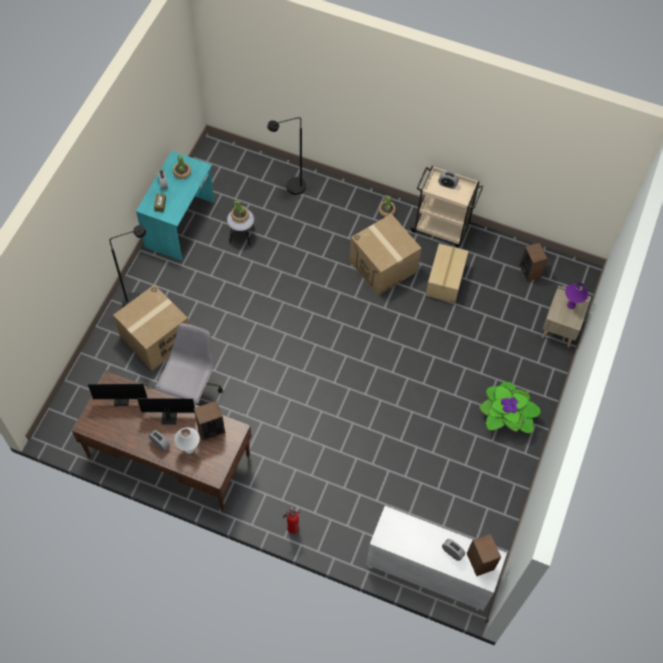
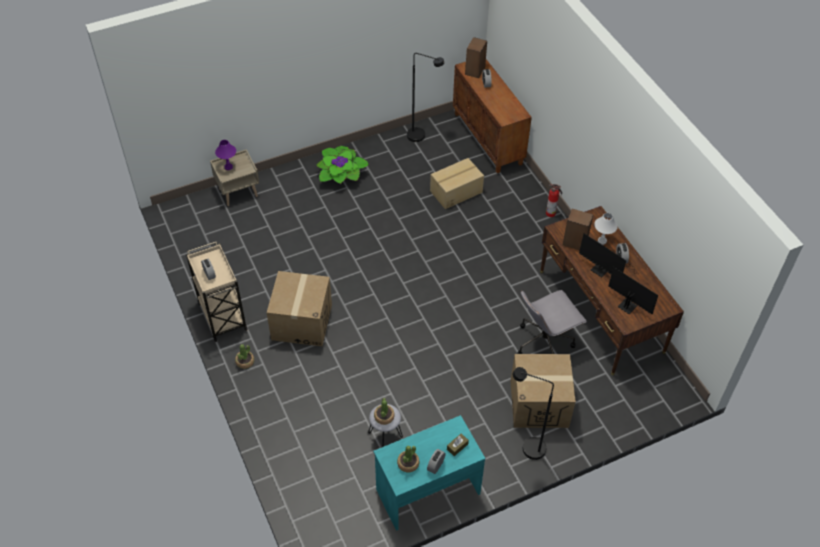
camera: 135 degrees left, 10 degrees down
(290, 189) = (297, 446): black floor lamp -> black floor lamp (421, 137)
(428, 573) = (488, 139): white cabinet -> brown cabinet
(446, 280) = (269, 277): cardboard box -> cardboard box (455, 191)
(529, 271) = (204, 239): speaker -> none

